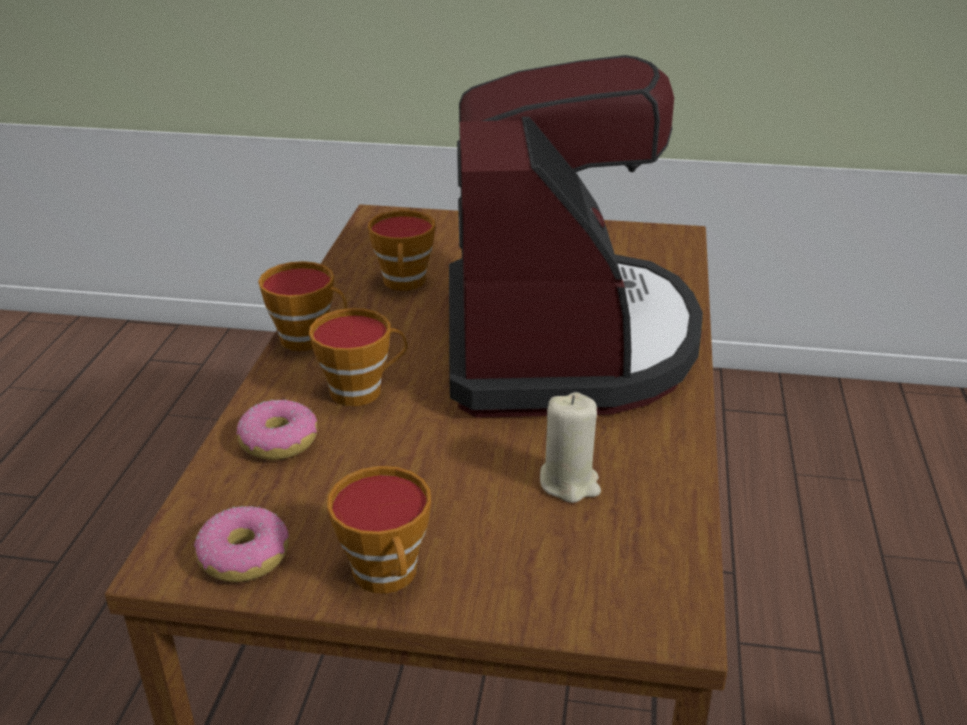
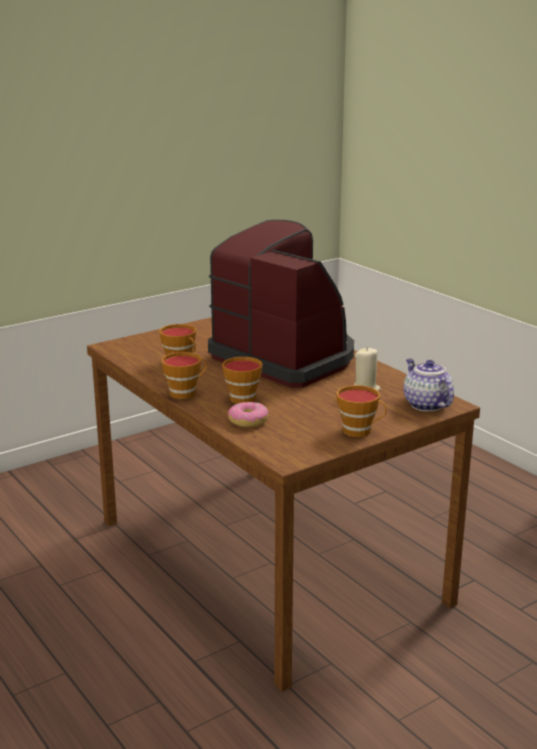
camera: 45 degrees left, 10 degrees down
(245, 556) = (307, 448): donut -> none
(619, 586) = (425, 404): none -> teapot

